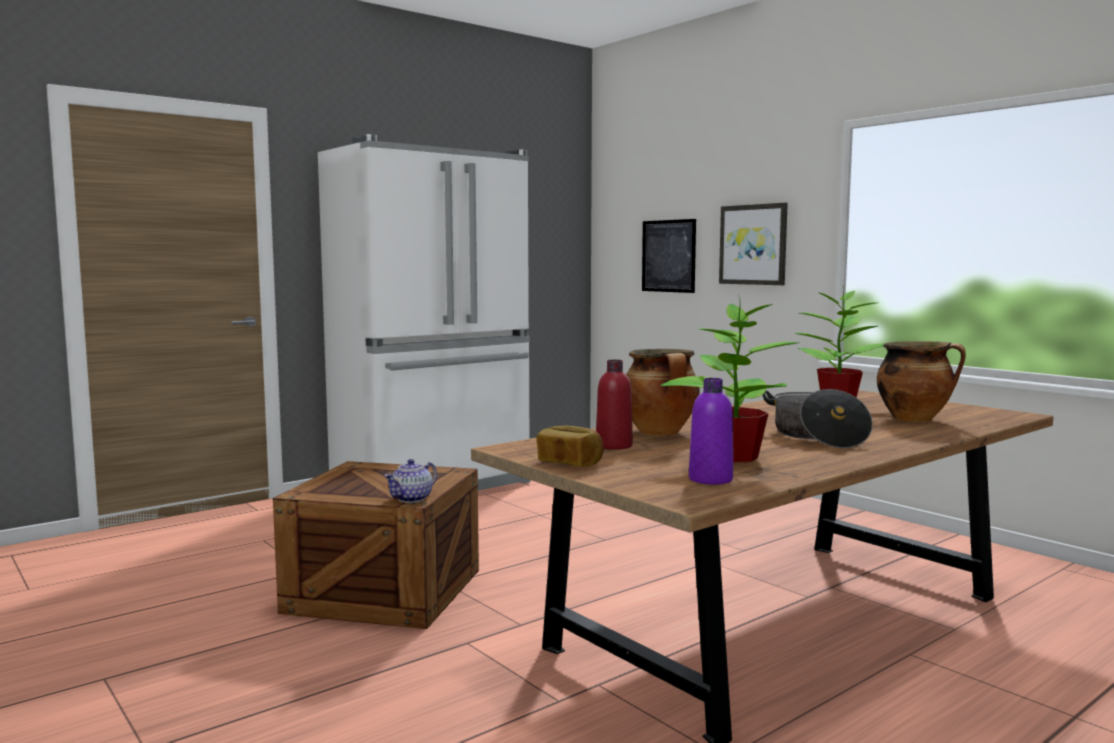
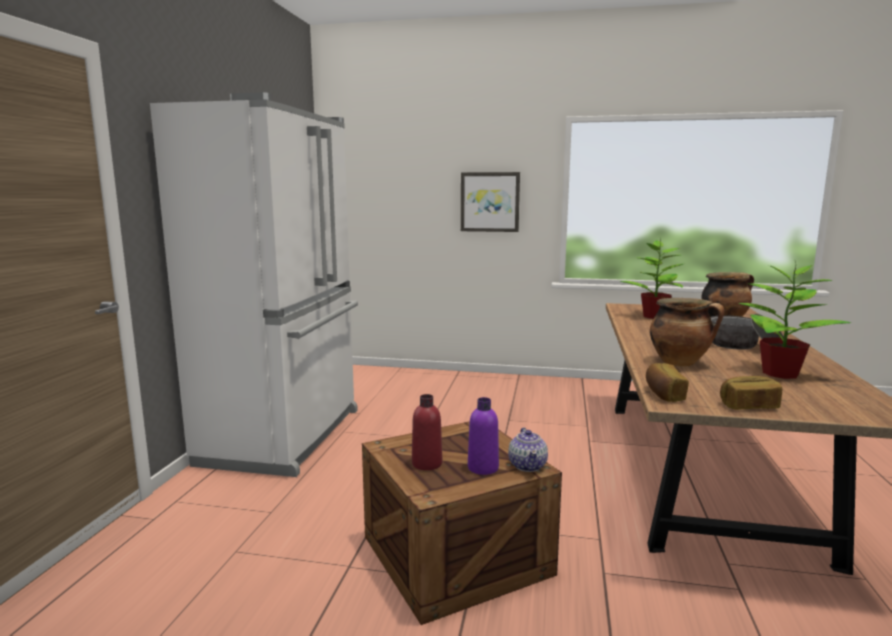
camera: 40 degrees left, 5 degrees up
(531, 444) = (663, 394): none -> bread
(614, 446) = (705, 382): red bottle -> red bottle (427, 463)
(668, 256) = (407, 209): picture -> none
(710, 479) = (842, 396): purple bottle -> purple bottle (483, 468)

